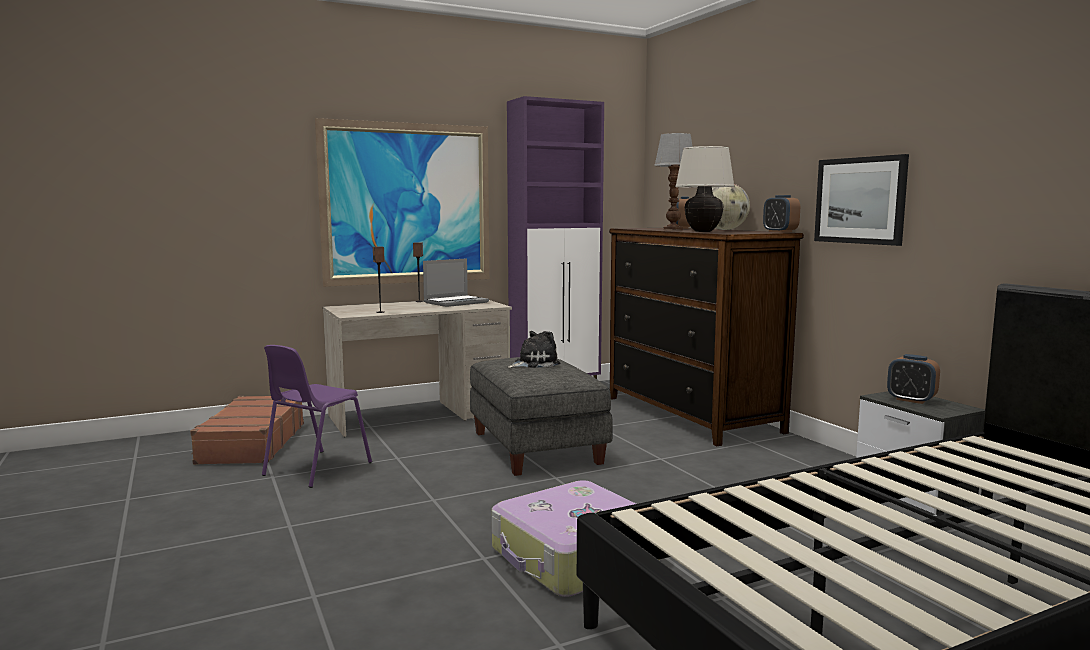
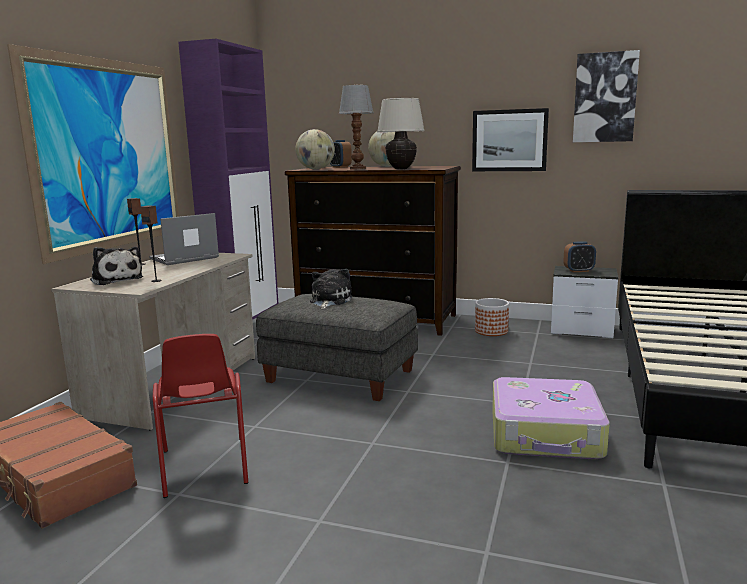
camera: 45 degrees left, 5 degrees up
(315, 469) = (204, 467): purple chair -> red chair
(367, 307) = (116, 279): none -> plush toy
(456, 302) = (184, 259): laptop -> laptop turned 135 degrees counterclockwise
(642, 228) = (316, 169): none -> globe
(780, 232) = (444, 166): alarm clock -> none
(785, 459) = (491, 331): none -> planter
(985, 136) = (605, 97): none -> picture

